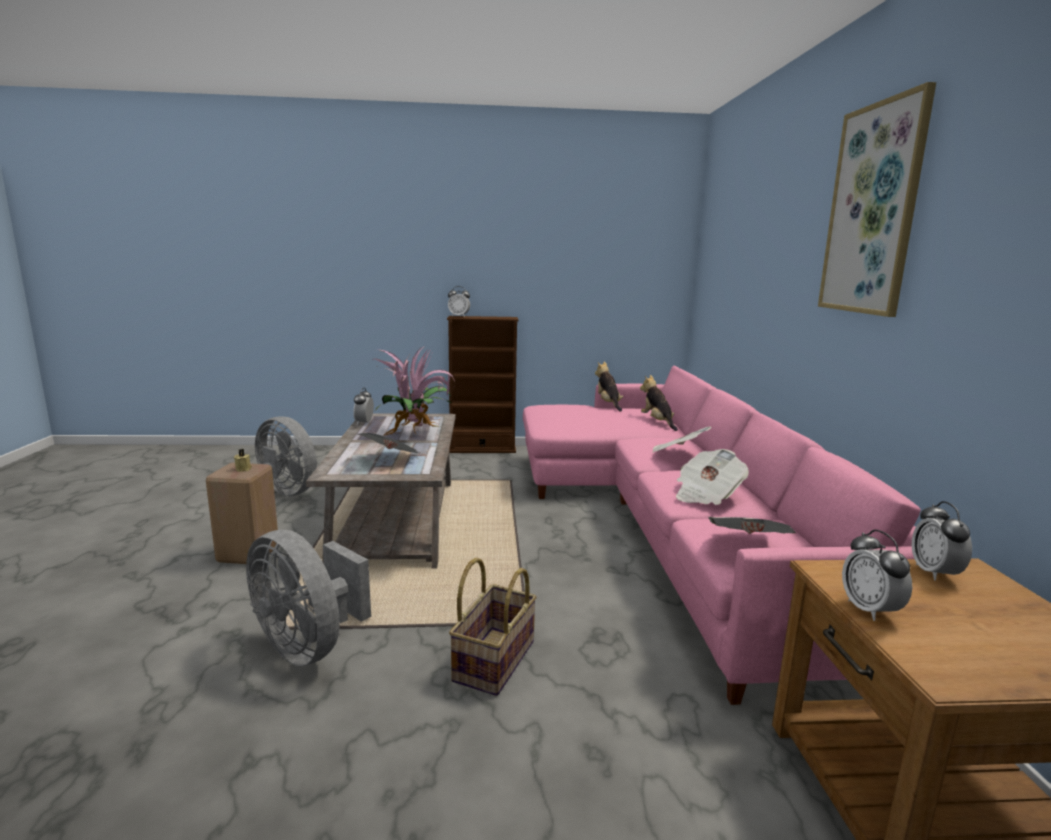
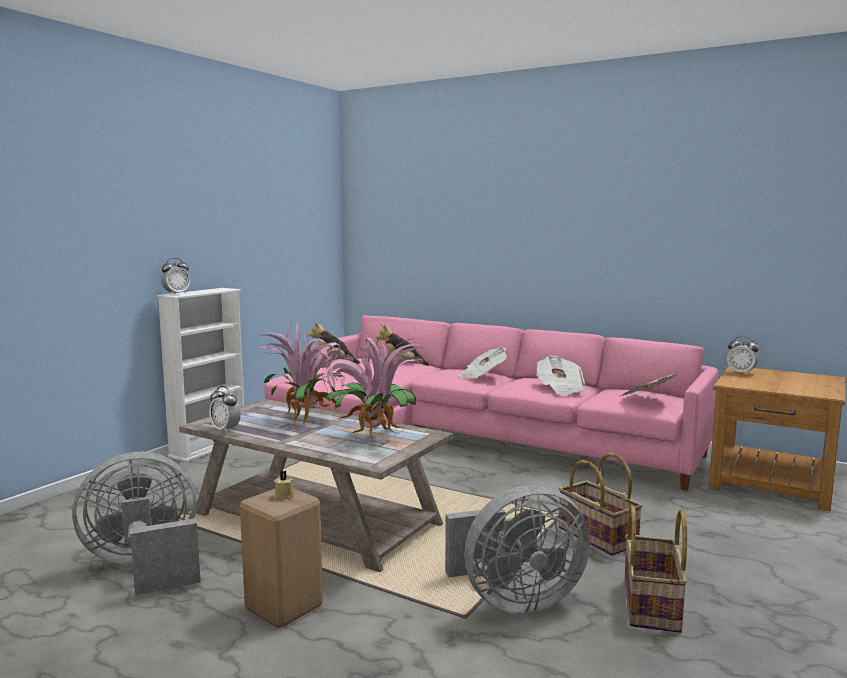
camera: 55 degrees left, 5 degrees down
(347, 739) = (652, 605): none -> basket
(392, 460) = (372, 437): newspaper -> potted plant
(482, 449) = (209, 448): brown bookcase -> white bookcase
(869, 610) = (771, 388): alarm clock -> none
(873, 210) = (597, 188): picture -> none

